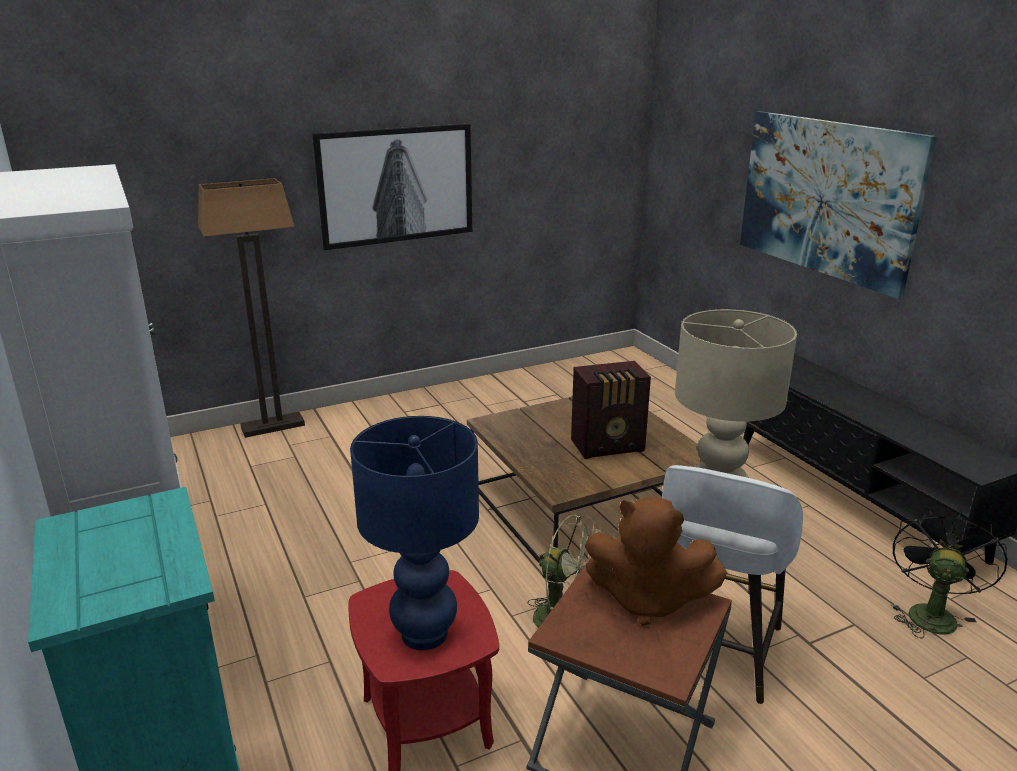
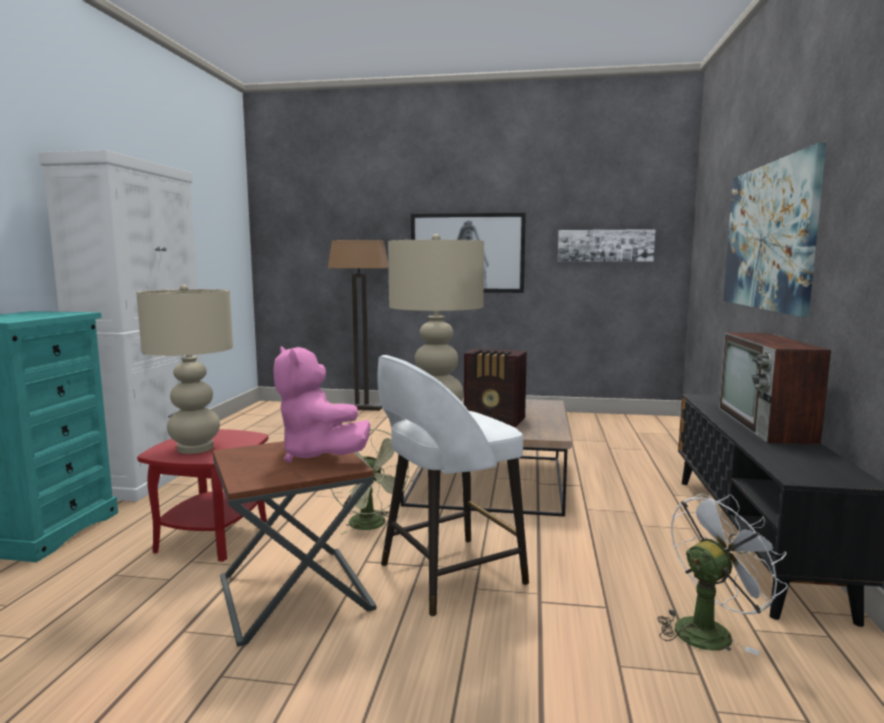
camera: 35 degrees right, 15 degrees down
(423, 633) = (195, 448): blue table lamp -> beige table lamp
(561, 161) = (605, 245): none -> picture
(647, 600) = (318, 455): brown plush toy -> pink plush toy
(867, 400) = (766, 425): none -> television
(930, 612) = (709, 629): black fan -> white fan

